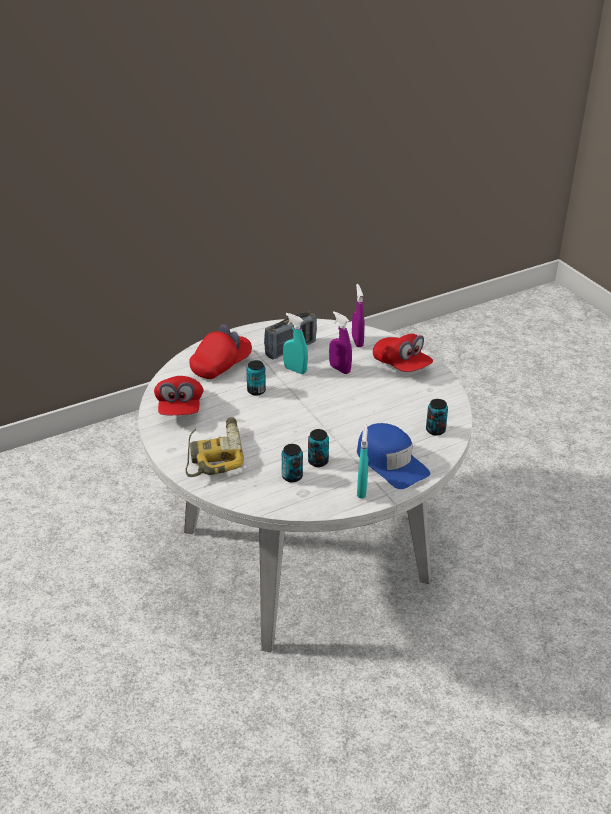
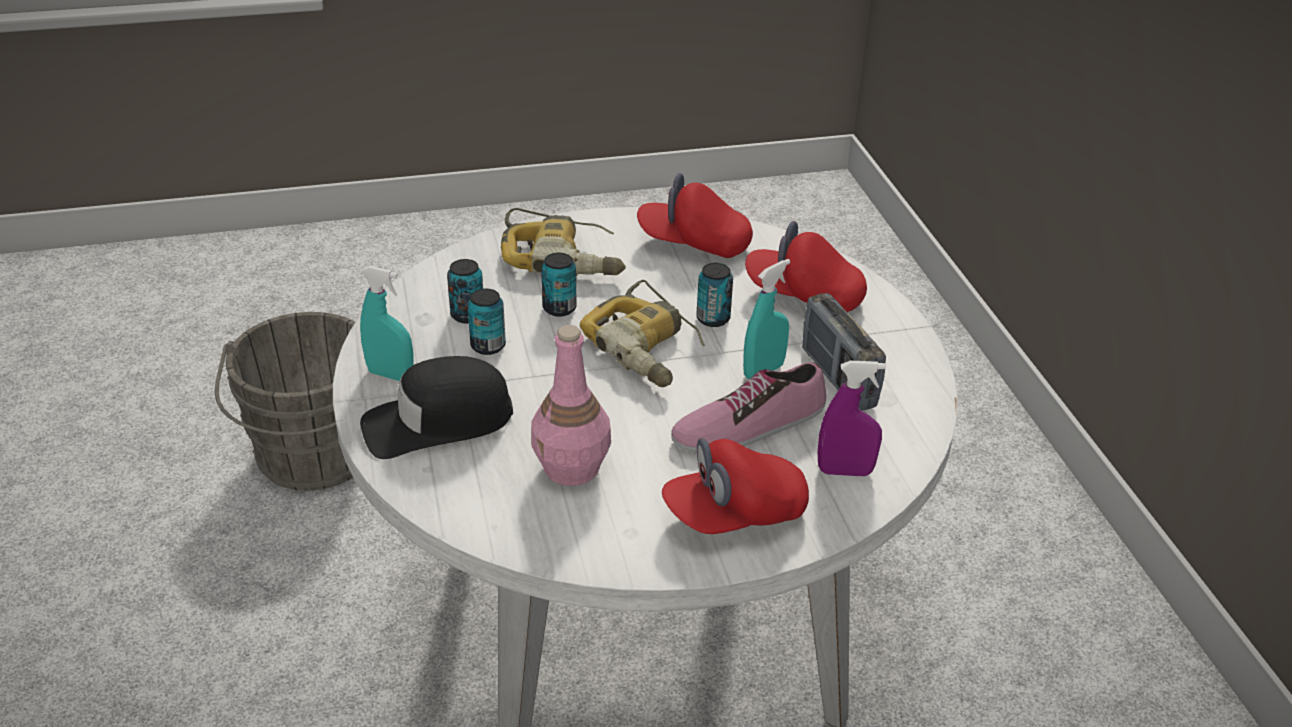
camera: 105 degrees right, 0 degrees up
(211, 766) = (314, 458): none -> grey bucket
(221, 365) = (803, 295): red cap -> red cap turned 135 degrees clockwise
(292, 407) = (648, 347): none -> power drill
(339, 369) = (748, 425): purple spray bottle -> shoe
(391, 462) = (437, 422): blue cap -> black cap
(399, 413) = (572, 468): none -> pink bottle
(435, 430) = (494, 501): can -> can (559, 308)

